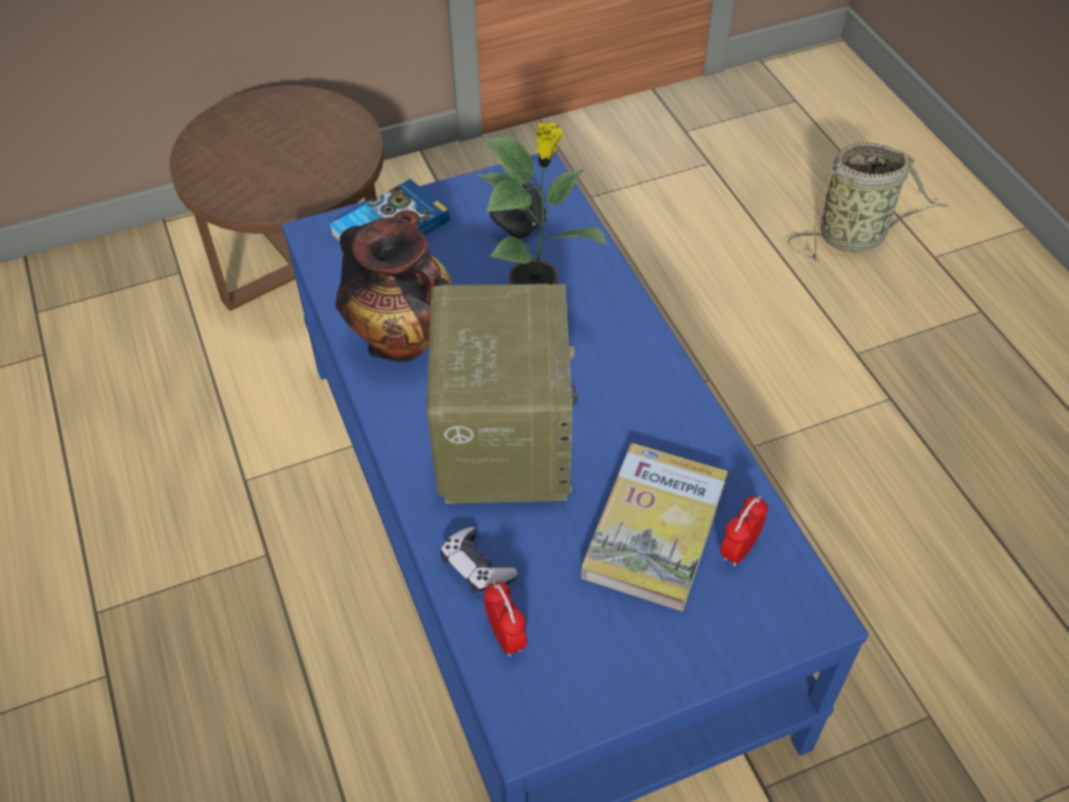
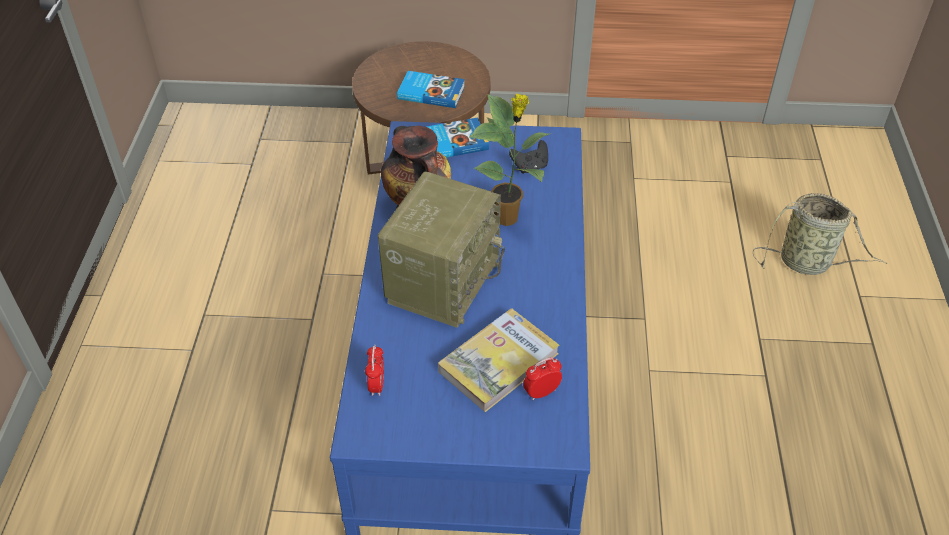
camera: 25 degrees right, 5 degrees down
(301, 163) = (431, 92): none -> book
(476, 567) = (383, 343): game controller -> none

